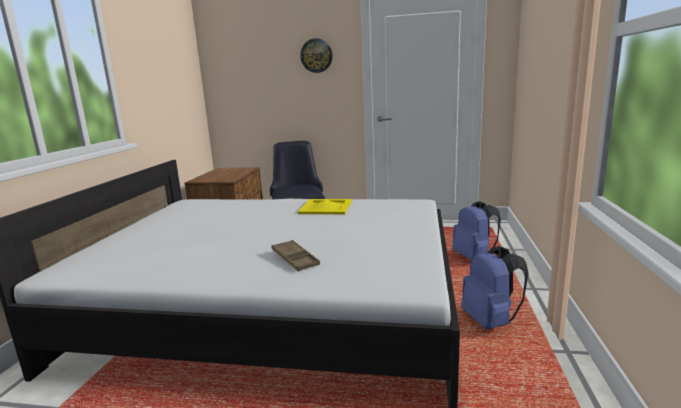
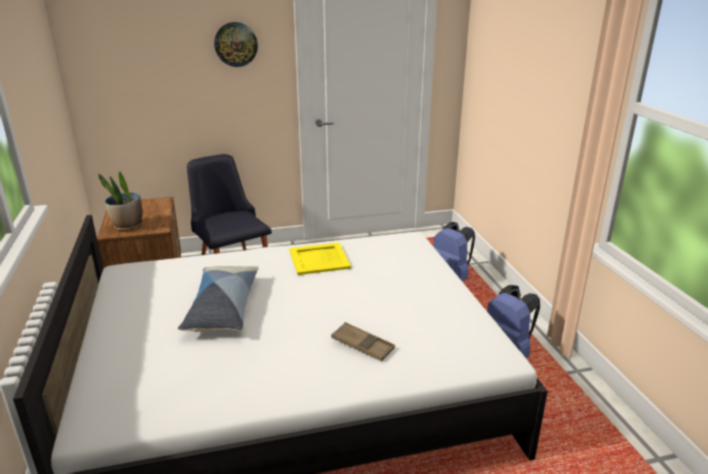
camera: 25 degrees left, 10 degrees up
(211, 178) = (128, 226): none -> potted plant
(220, 225) = (222, 307): none -> pillow

